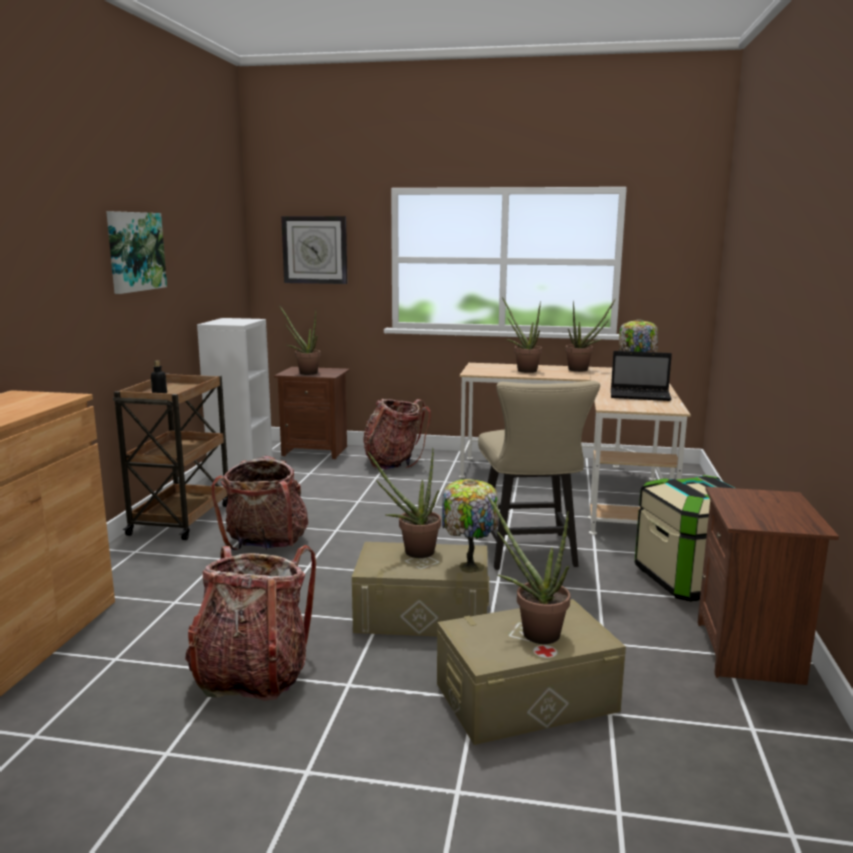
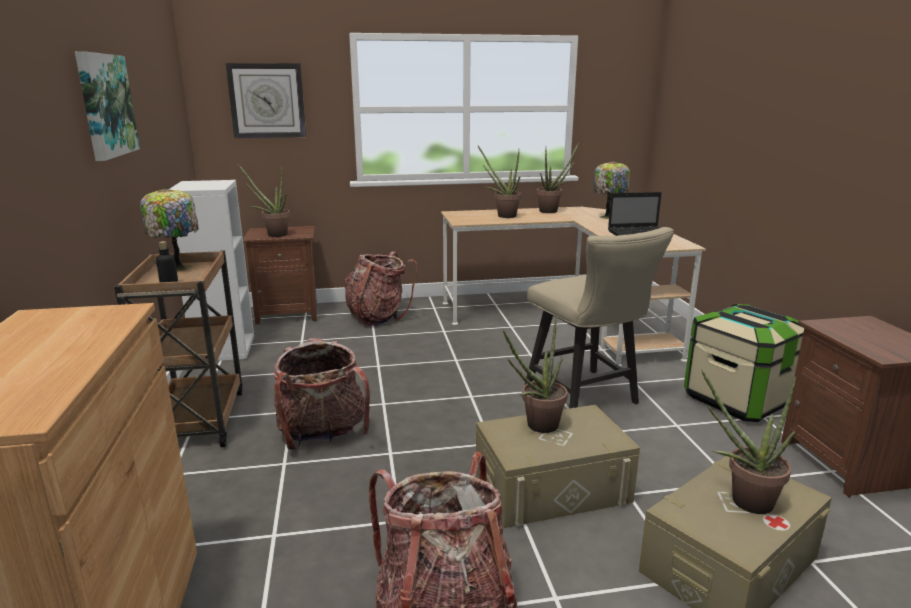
camera: 20 degrees left, 5 degrees up
(469, 566) = (606, 432): table lamp -> table lamp (178, 267)

